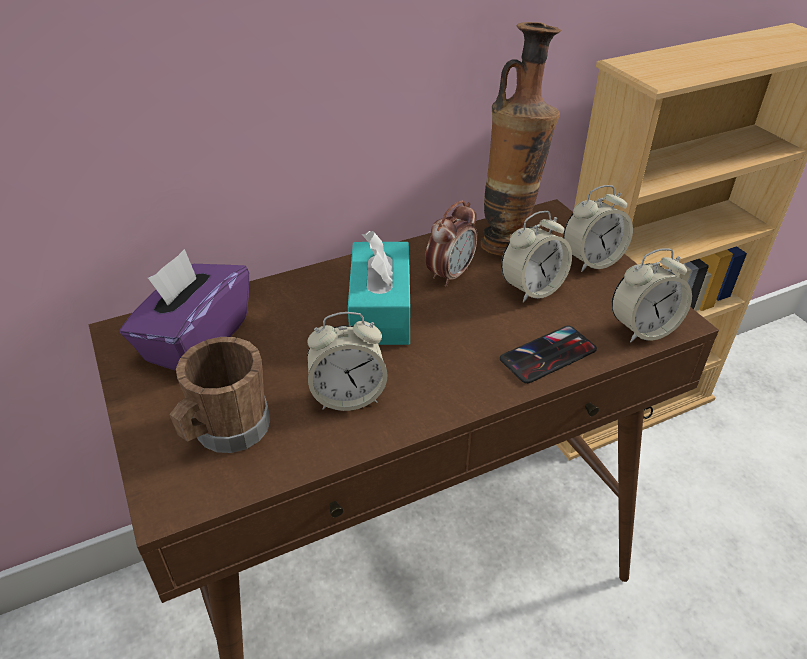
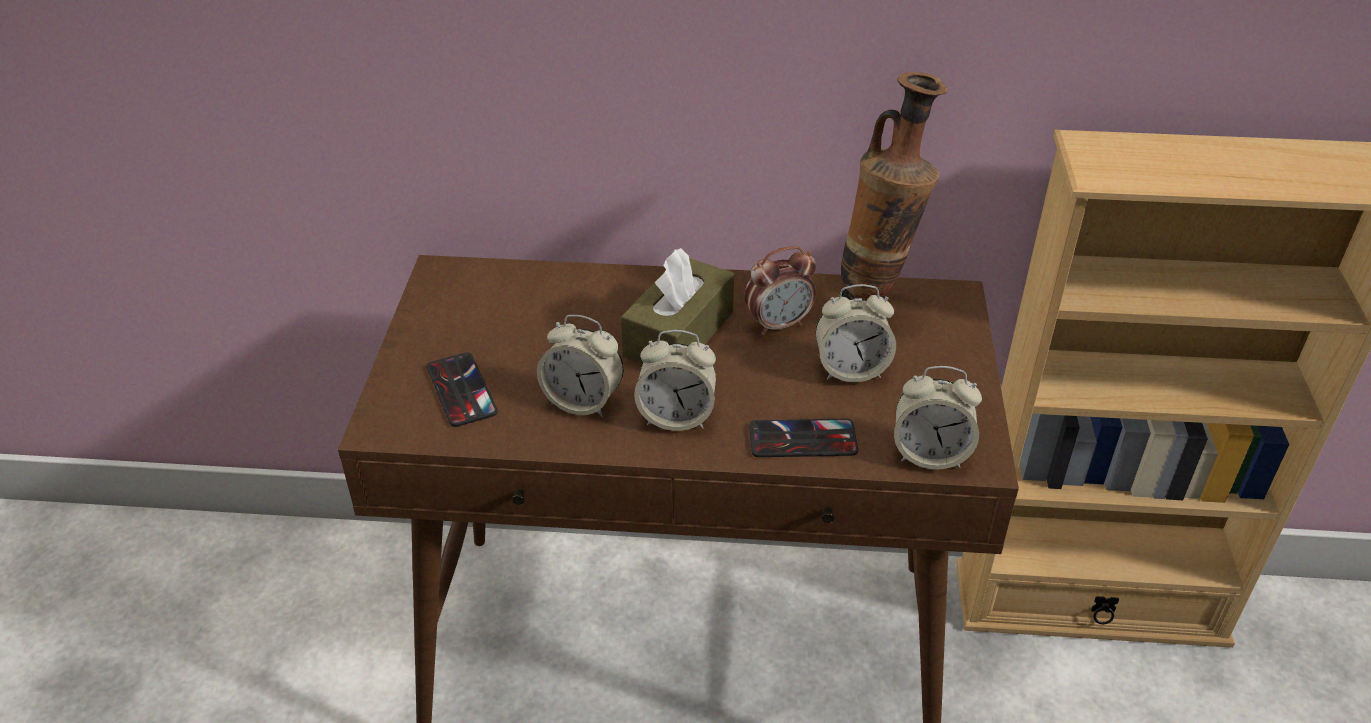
camera: 30 degrees right, 0 degrees up
(196, 340) = (493, 302): purple tissue box -> none
(226, 431) = (461, 390): brown mug -> phone
(380, 310) = (678, 334): turquoise tissue box -> brown tissue box
(591, 261) = (948, 364): alarm clock -> alarm clock (676, 417)

